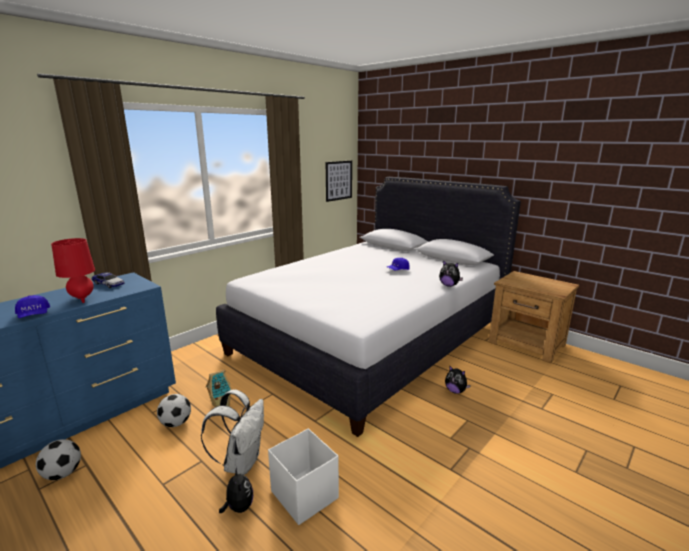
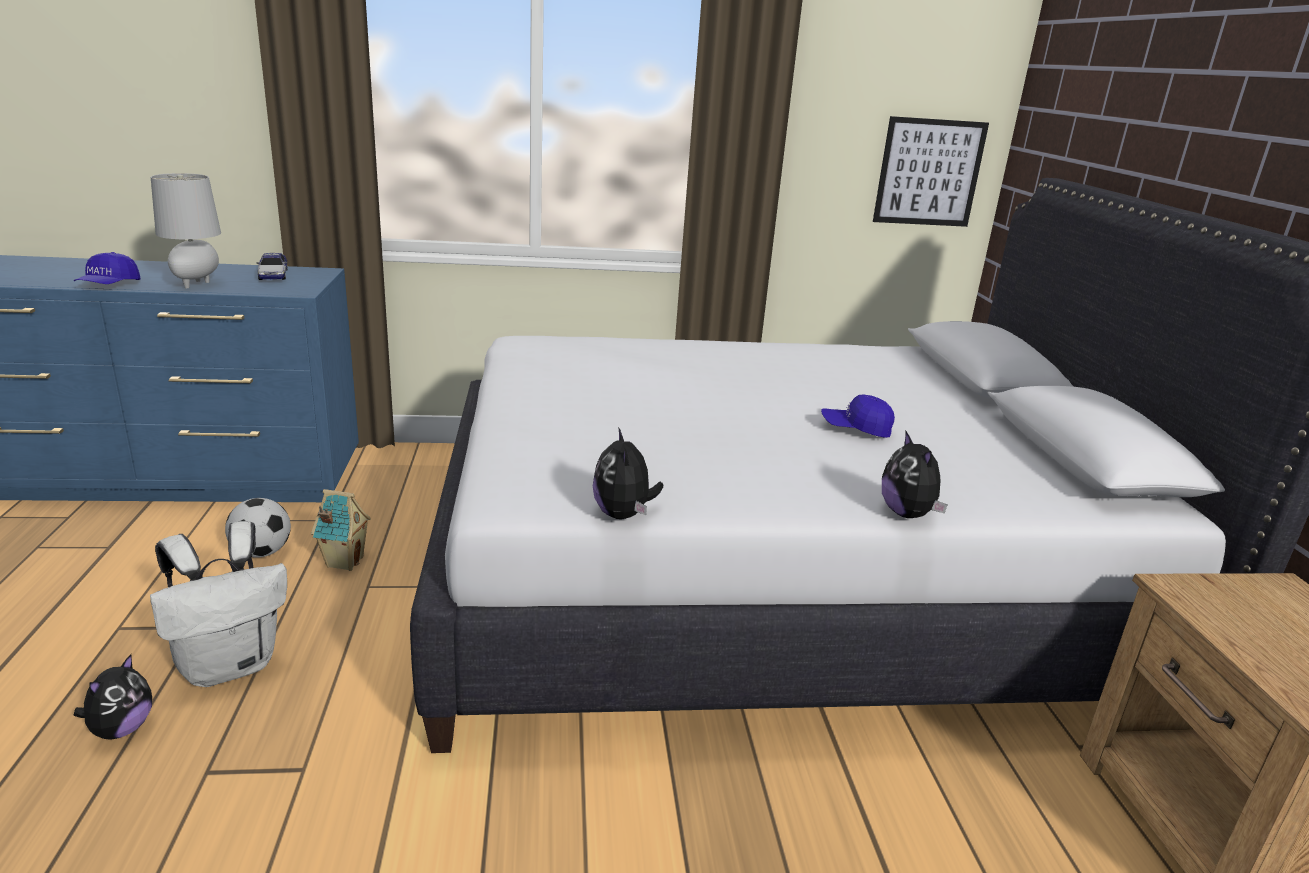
camera: 40 degrees right, 5 degrees up
(63, 474) = (77, 543): football -> none
(82, 299) = (196, 283): red table lamp -> grey table lamp
(304, 494) = (209, 782): white storage box -> none
(455, 391) = (775, 809): plush toy -> plush toy (623, 515)

